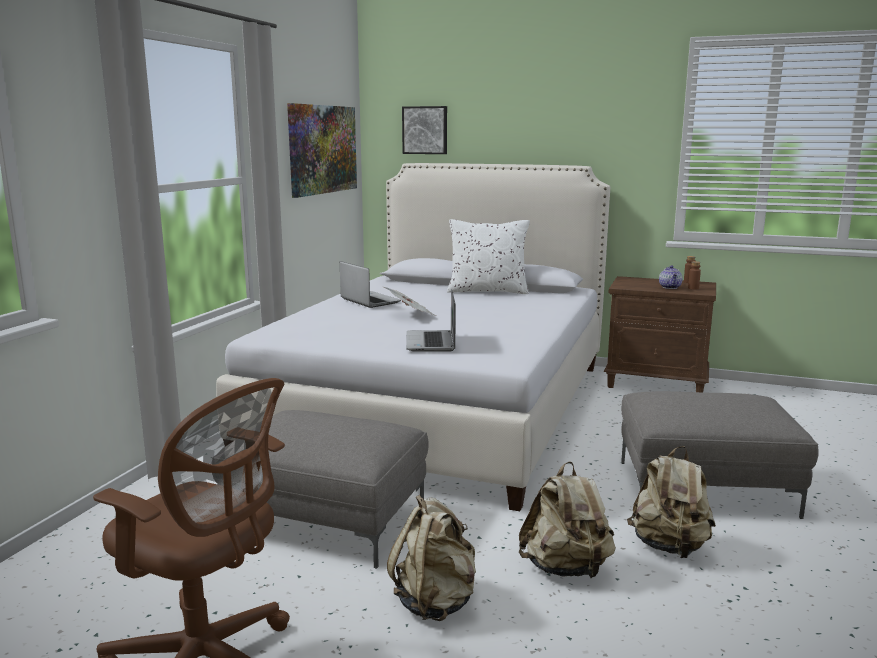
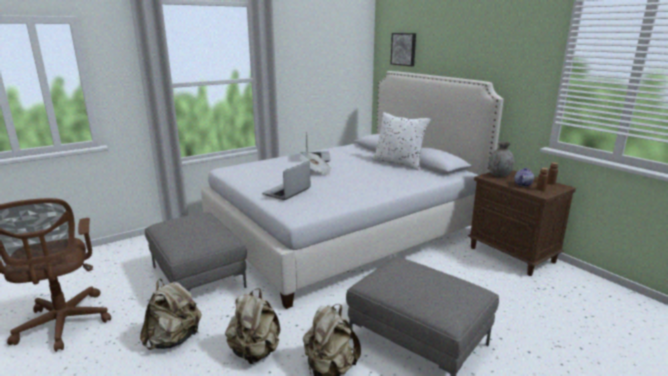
camera: 35 degrees right, 5 degrees up
(323, 149) = (331, 60): picture -> none
(629, 283) = (499, 175): none -> grey vase

